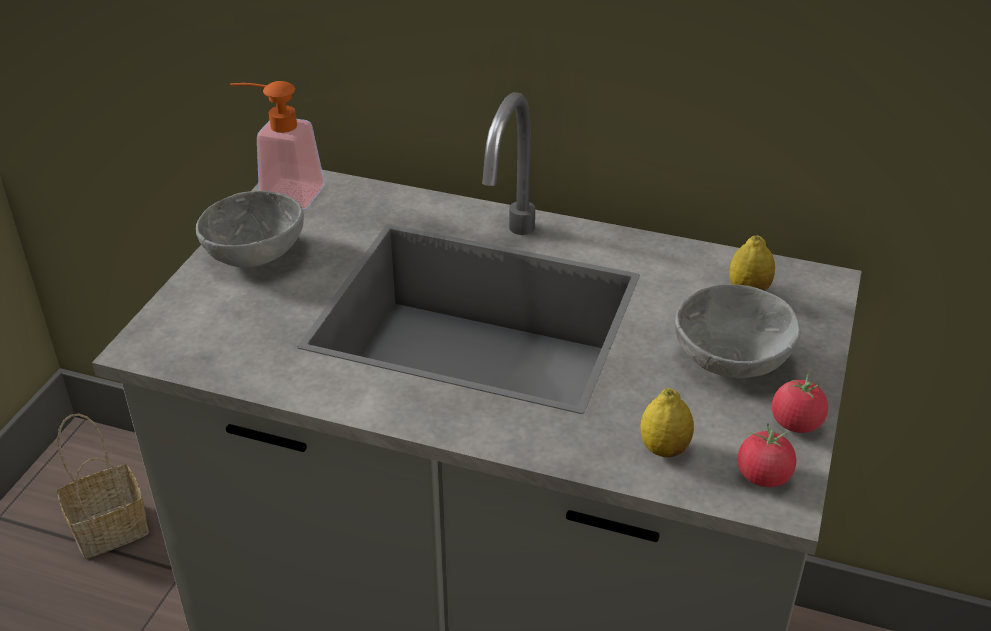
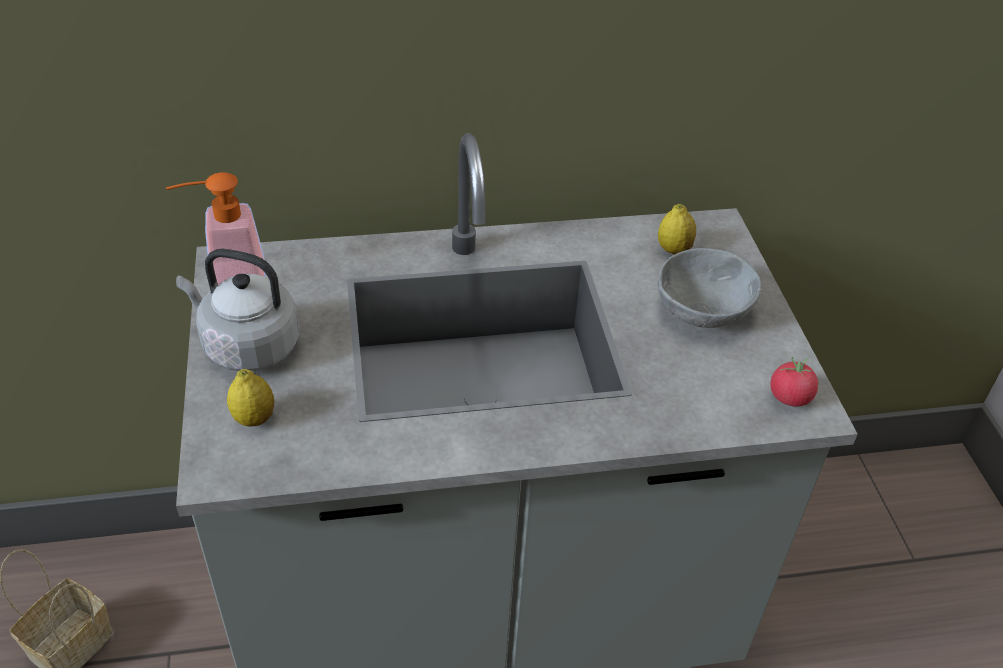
camera: 30 degrees left, 5 degrees up
(252, 253) = (247, 346): grey bowl -> grey kettle
(664, 448) = (709, 402): lemon -> lemon (254, 418)
(796, 423) = (781, 347): tomato -> none

